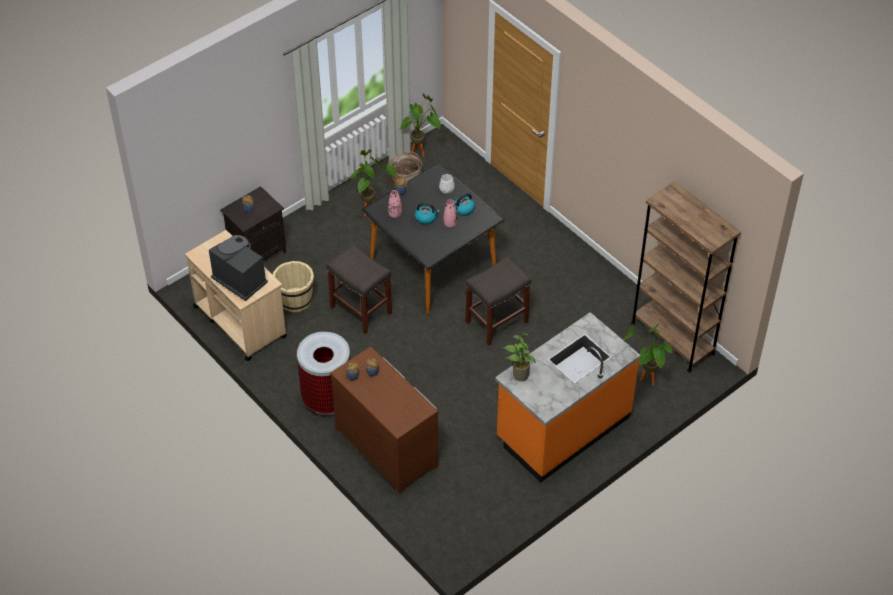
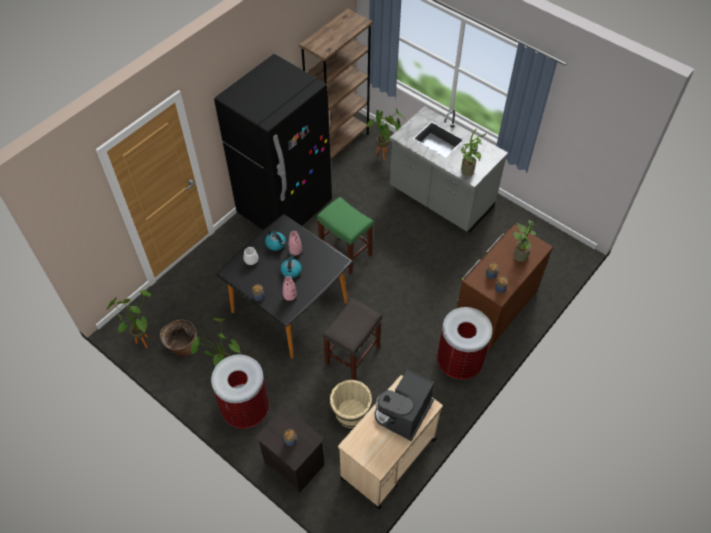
camera: 100 degrees left, 5 degrees up
(323, 222) = (245, 409): none -> trash can
(392, 402) = (518, 255): none -> potted plant
(496, 322) = (346, 252): grey stool -> green stool
(562, 427) = (440, 199): orange counter -> grey counter
(573, 275) = (285, 208): none -> black fridge

